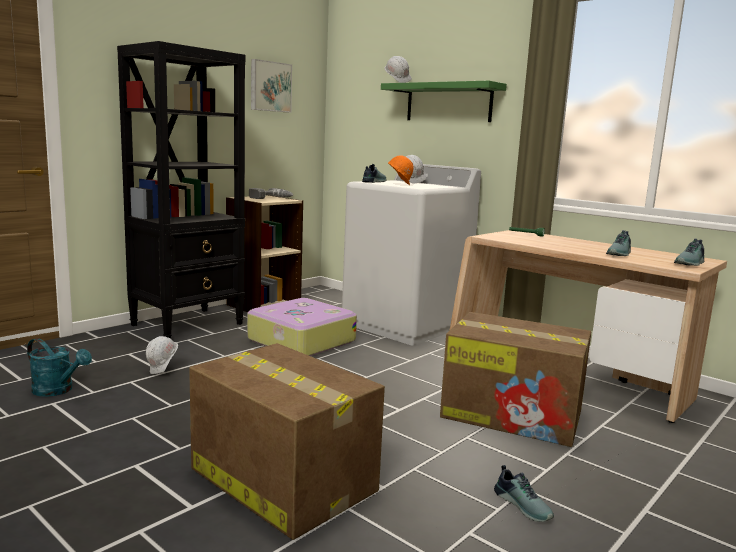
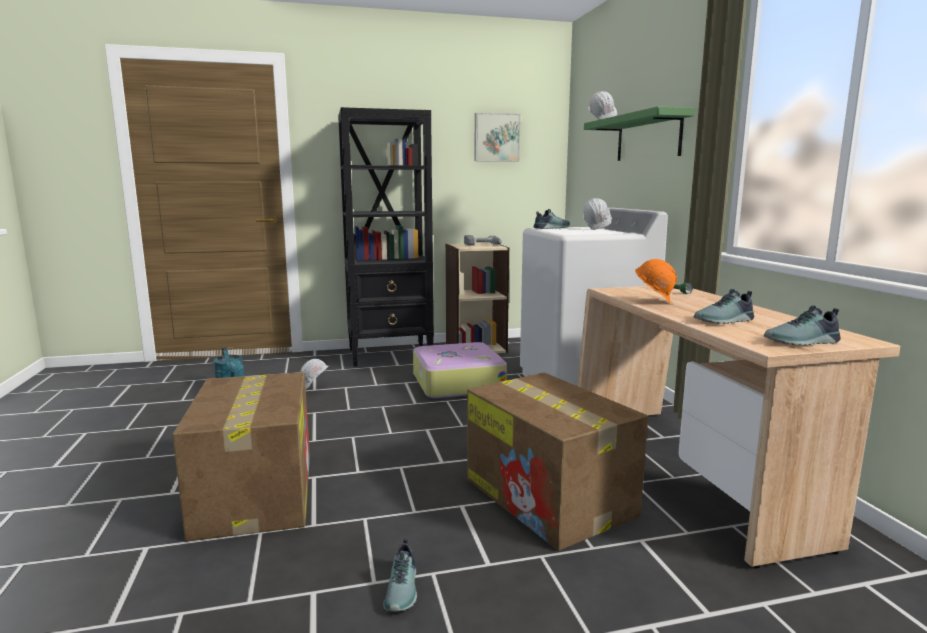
camera: 35 degrees right, 0 degrees up
(398, 185) = (561, 231): orange hard hat -> orange hard hat (653, 301)

